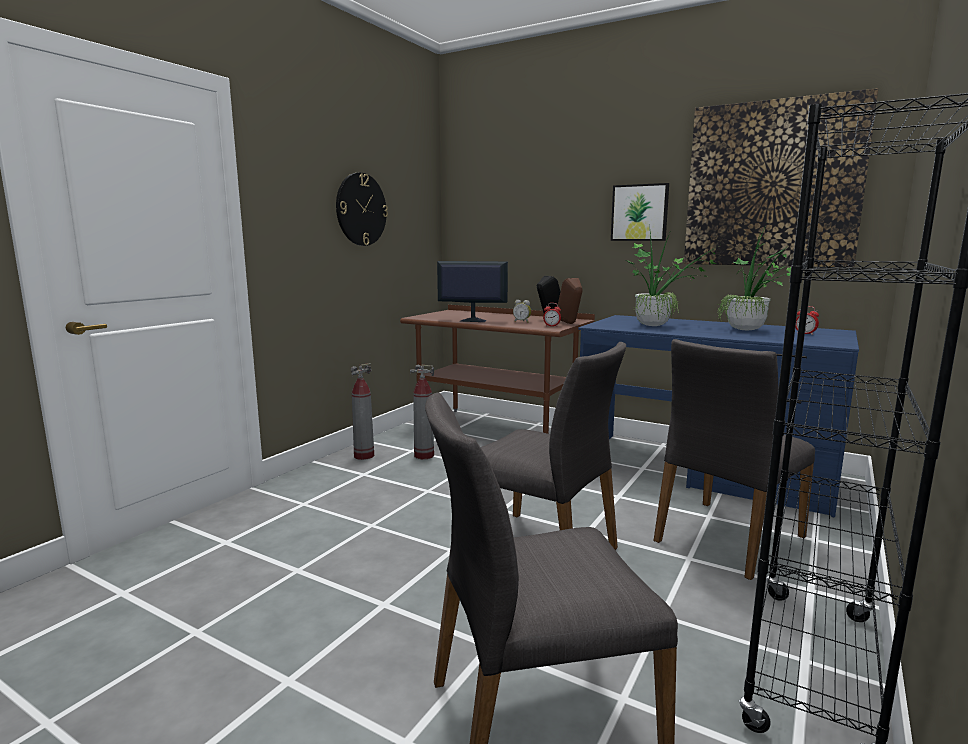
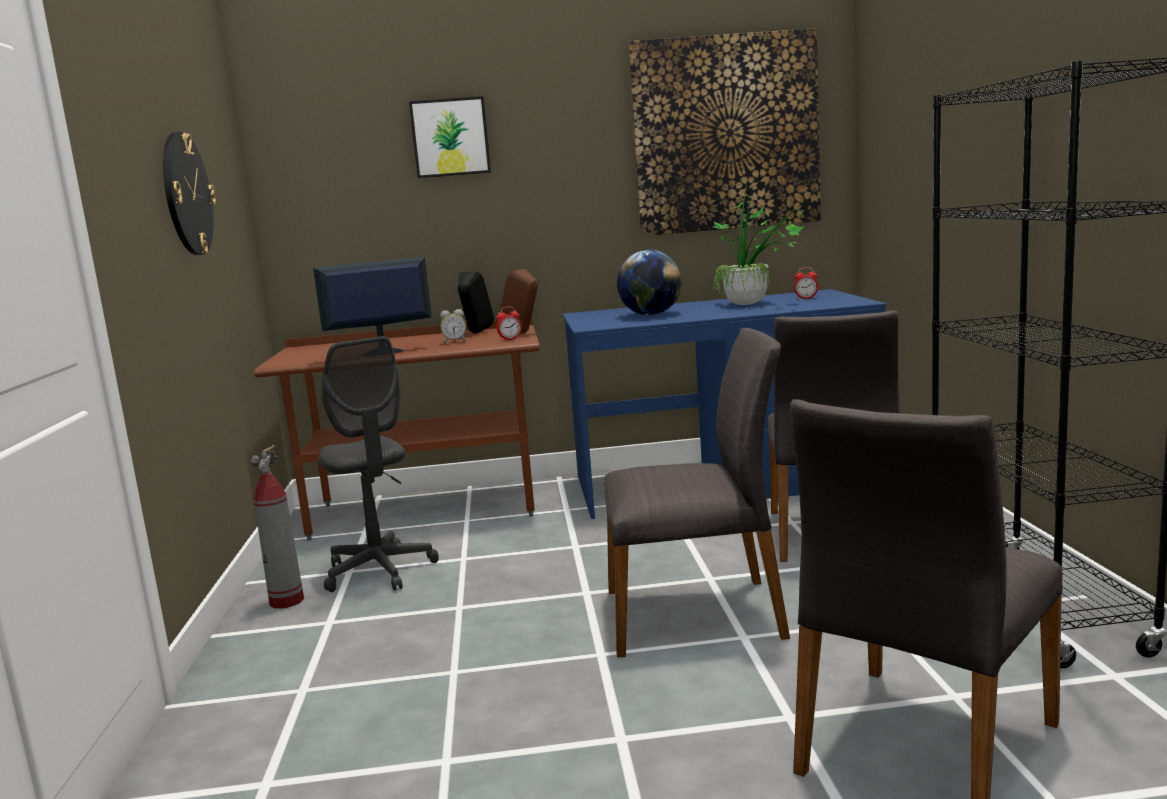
camera: 35 degrees left, 0 degrees up
(423, 455) = (379, 571): fire extinguisher -> grey office chair
(639, 212) = (574, 175): picture -> picture (450, 137)
(658, 325) = (651, 315): potted plant -> globe

